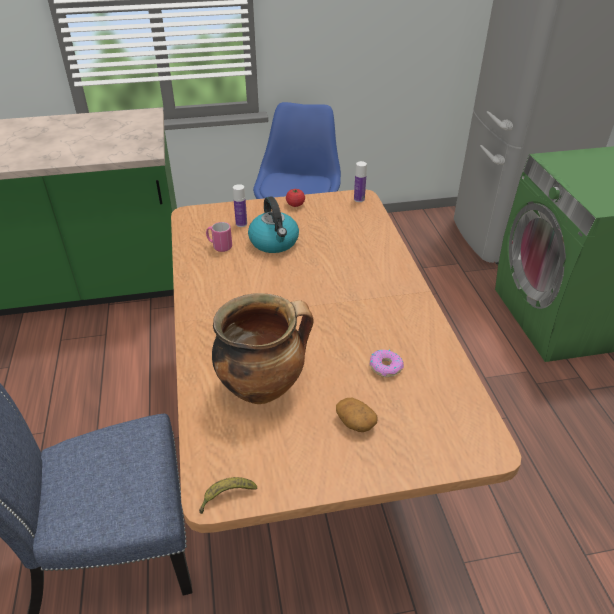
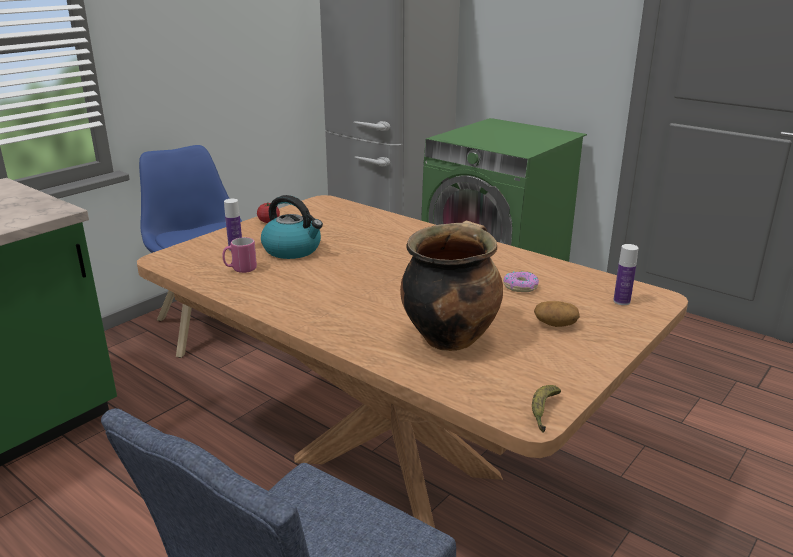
camera: 40 degrees left, 15 degrees down
(359, 199) = (323, 202): bottle -> bottle (621, 301)

